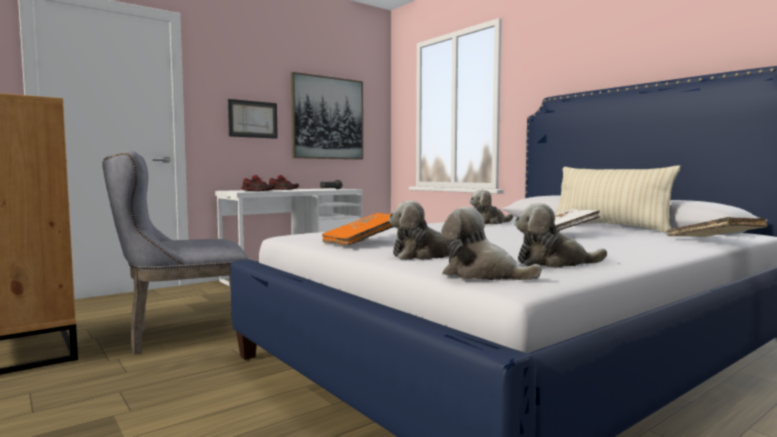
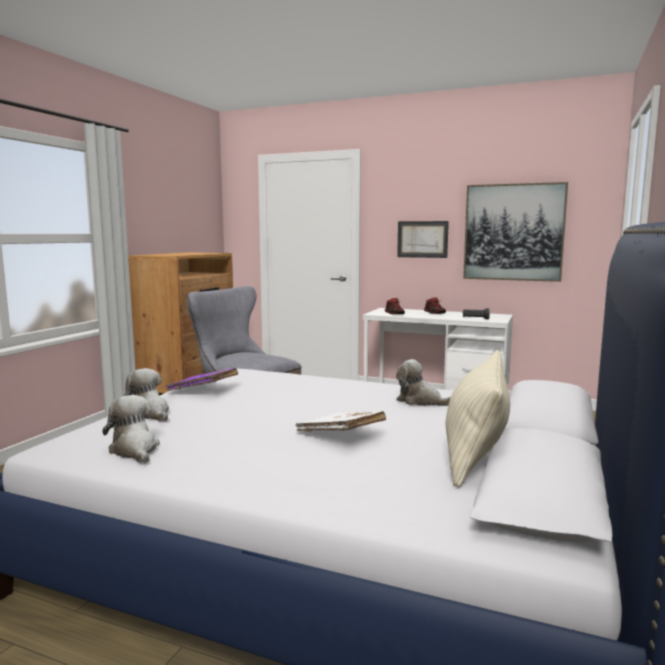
camera: 60 degrees right, 5 degrees up
(363, 242) = (203, 390): orange book -> purple book
(482, 275) = (75, 437): plush toy -> none
(714, 241) = (381, 514): beige book -> none

